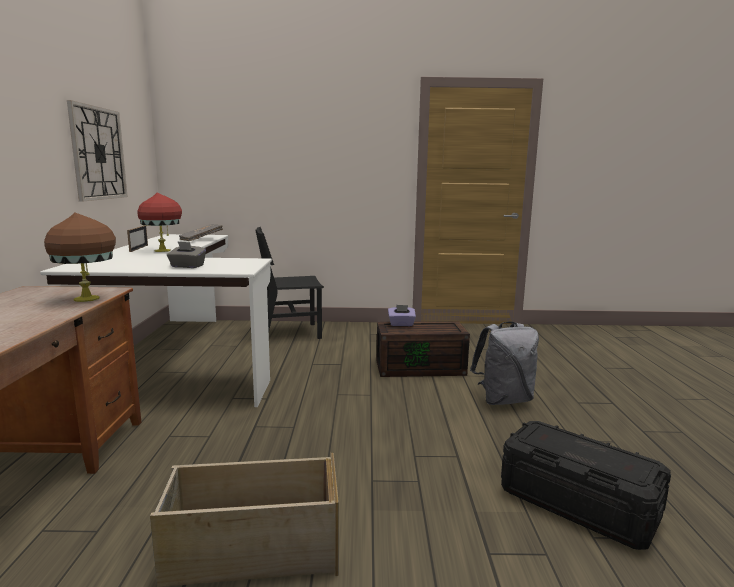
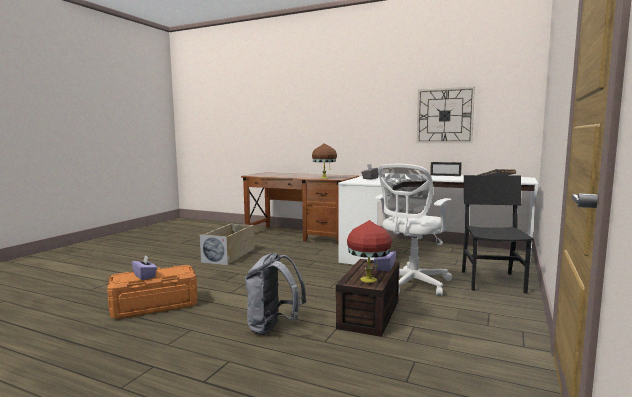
camera: 115 degrees right, 5 degrees down
(163, 250) = (433, 177): red table lamp -> red table lamp (368, 280)
(325, 359) = (411, 285): none -> white office chair
(577, 503) = (154, 306): black storage box -> orange storage box
(600, 451) = (145, 276): none -> purple tissue box

